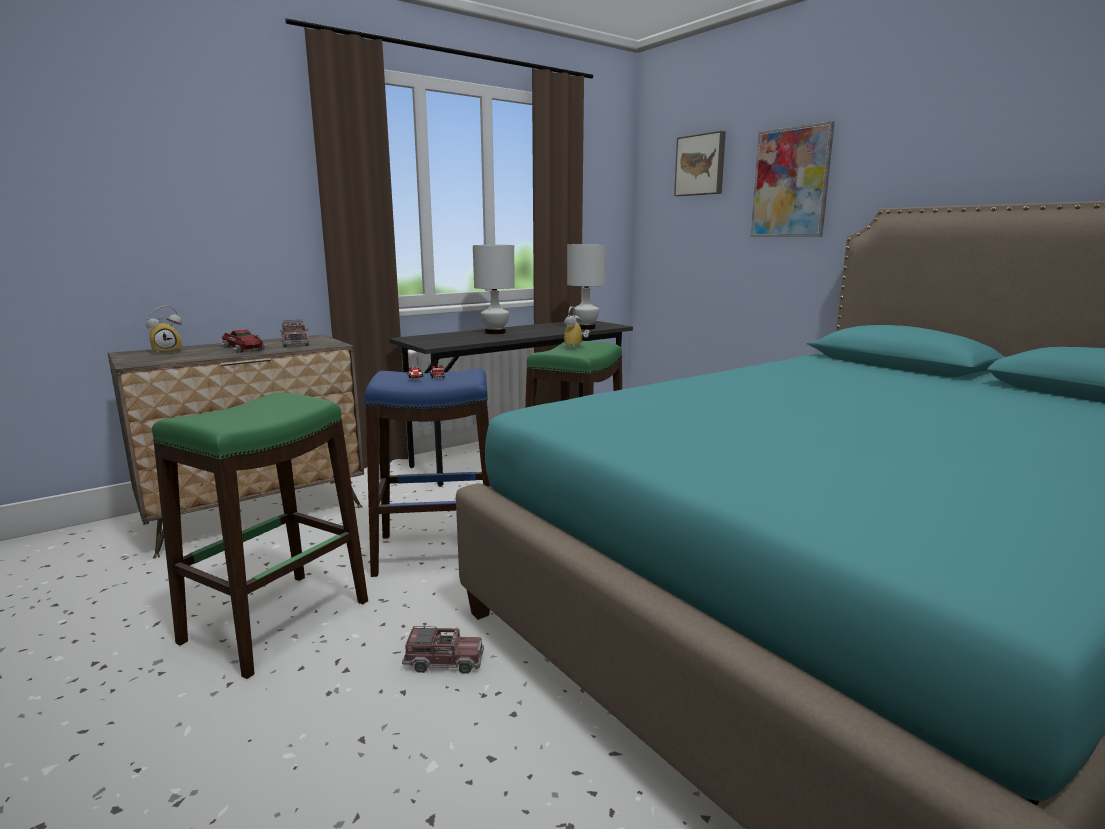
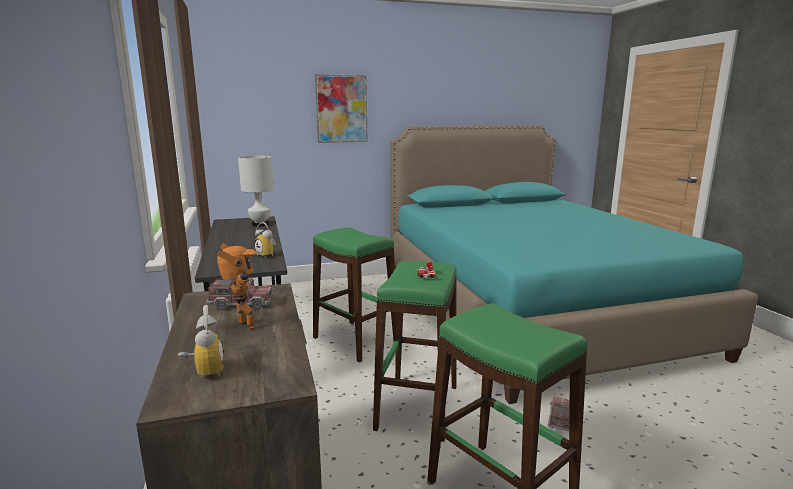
camera: 70 degrees left, 0 degrees up
(244, 348) = (243, 327): toy car -> toy robot
(438, 552) = (417, 406): blue stool -> green stool
(495, 332) = (236, 245): white table lamp -> none
(576, 347) = (348, 235): alarm clock -> alarm clock (268, 255)
(701, 165) = (264, 91): picture -> none

